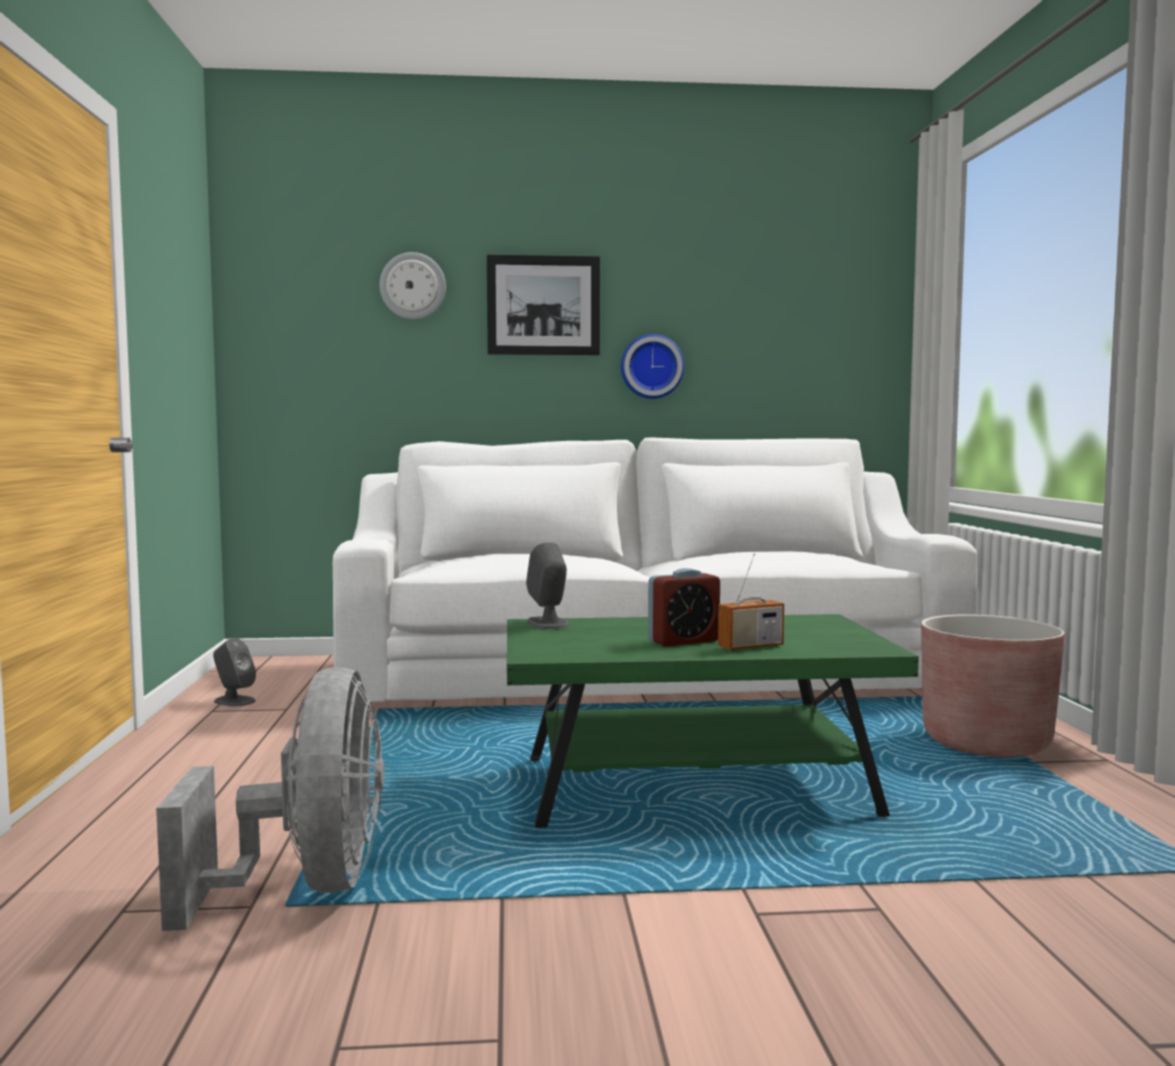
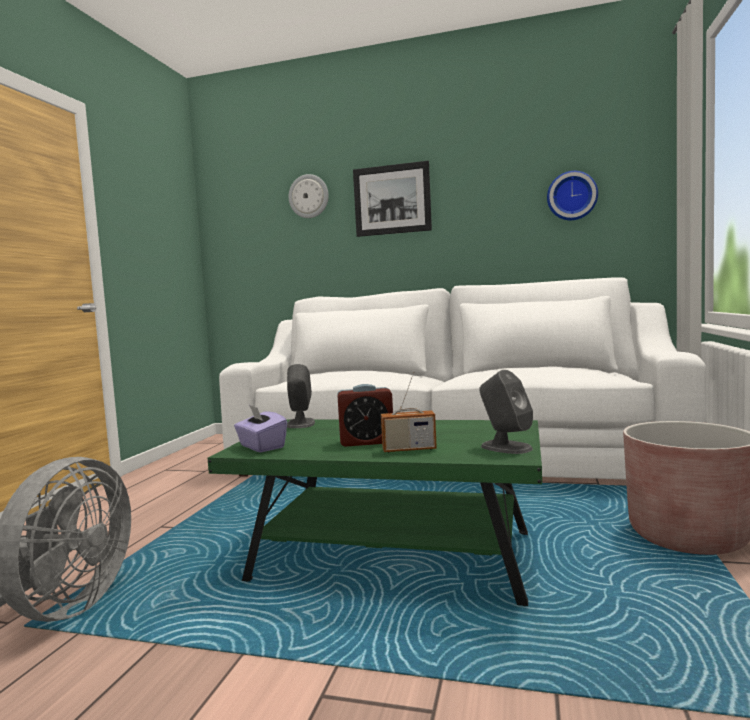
camera: 20 degrees right, 0 degrees up
(234, 701) = (184, 464): grey speaker -> grey speaker (505, 447)
(555, 650) = (261, 447): none -> purple tissue box
(651, 366) = (469, 235): wall clock -> wall clock (571, 196)

